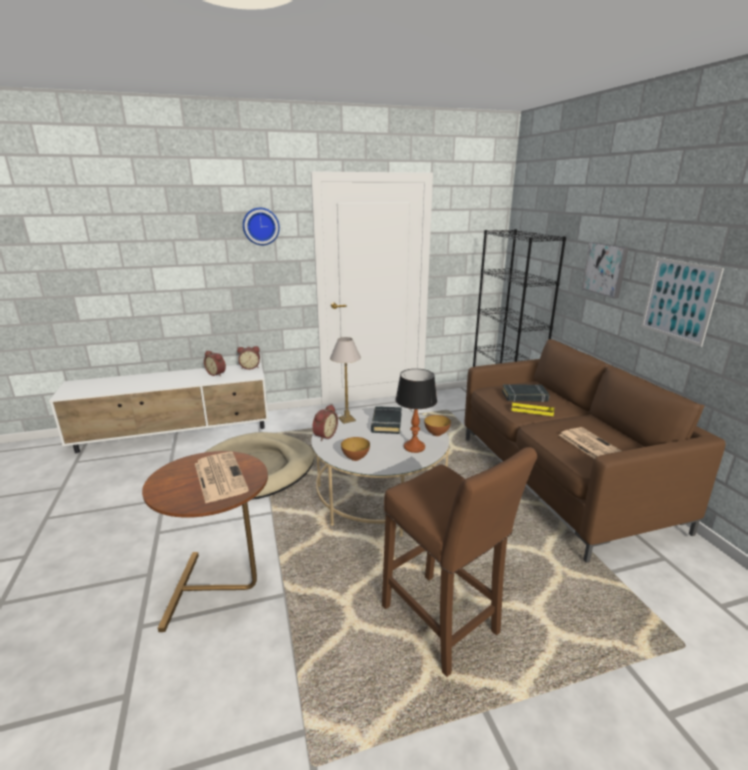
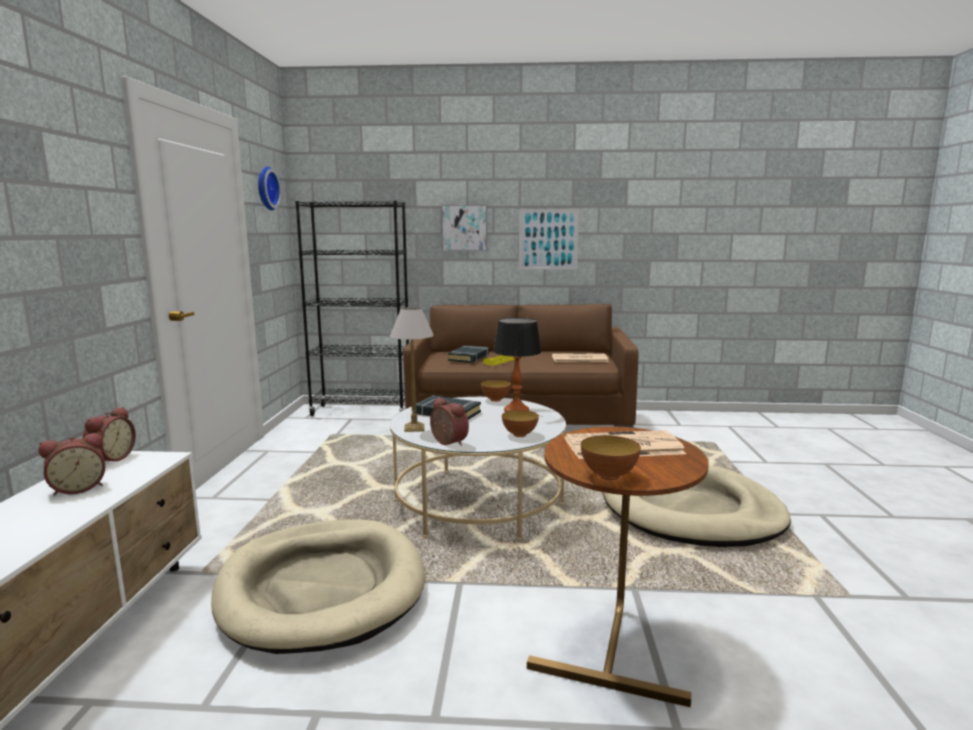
camera: 70 degrees left, 10 degrees down
(164, 476) = (609, 476): none -> bowl
(261, 226) = (67, 161): wall clock -> wall clock (265, 188)
(442, 625) = (690, 510): brown stool -> beige dog bed

